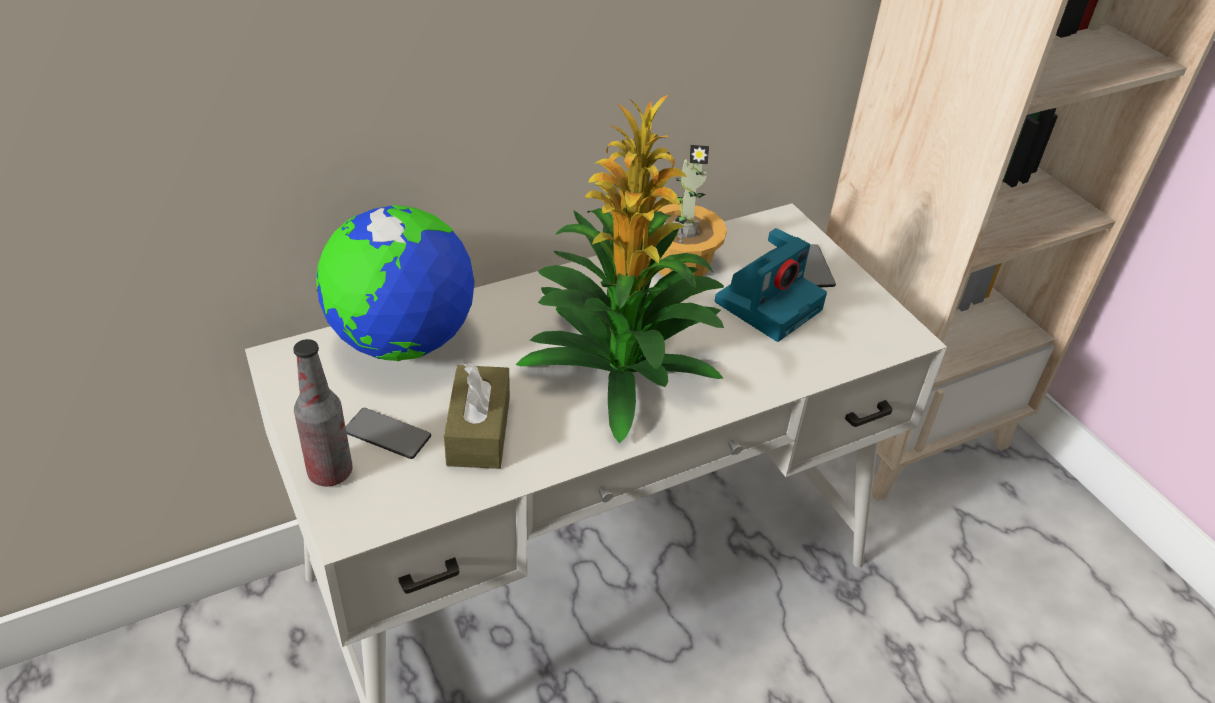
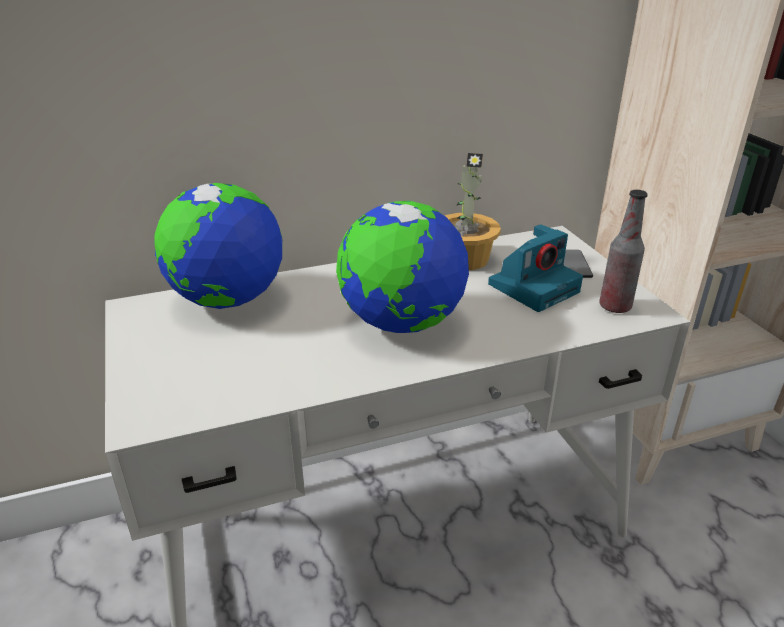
camera: 10 degrees right, 10 degrees down
(330, 472) = (137, 384): bottle -> bottle (615, 307)
(387, 434) = (193, 360): phone -> none
(479, 430) = (269, 361): brown tissue box -> none
(622, 366) = (401, 323): potted plant -> globe

